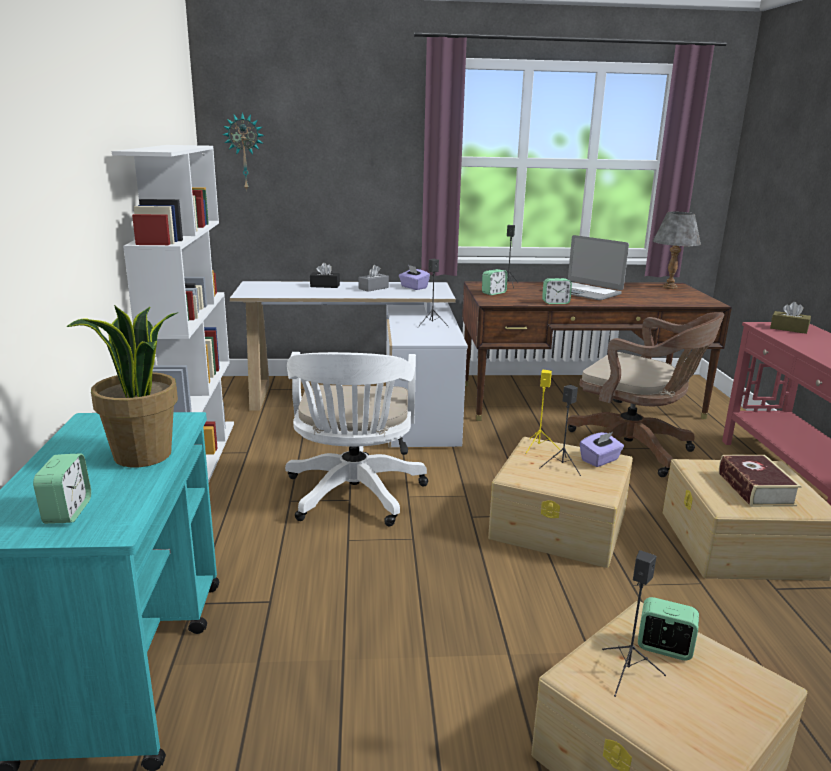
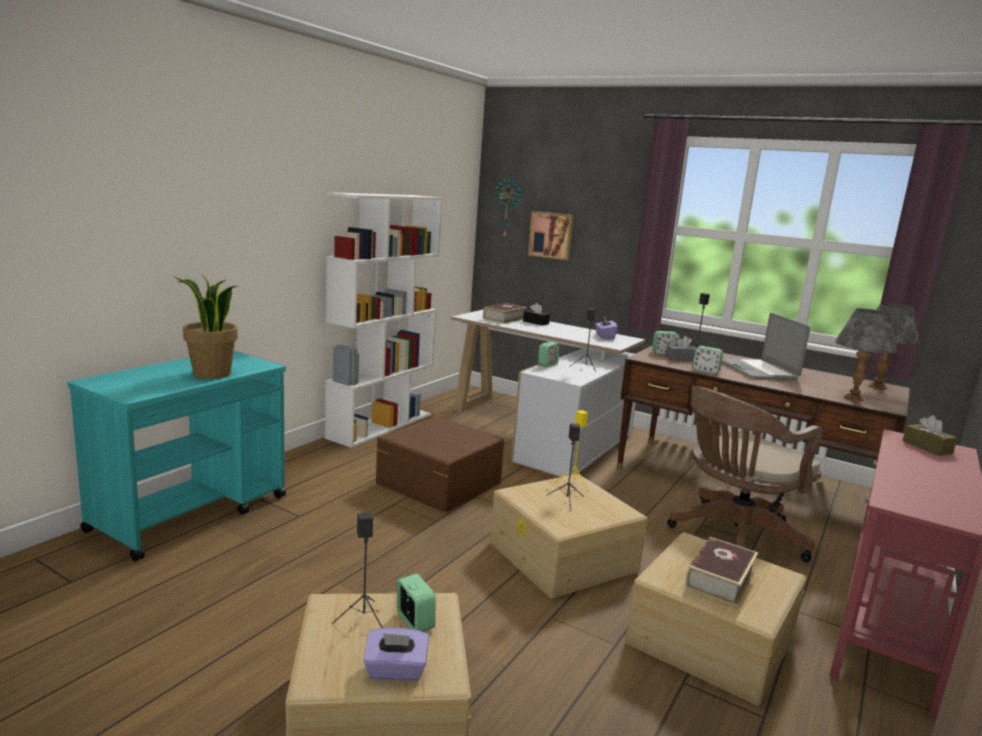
camera: 35 degrees right, 5 degrees down
(67, 512) = (133, 384): alarm clock -> alarm clock (547, 365)
(287, 288) = (504, 319): none -> book
(309, 180) = (551, 235): none -> picture
(353, 497) = (438, 482): white office chair -> brown storage box
(373, 288) = (569, 331): grey tissue box -> grey tissue box (681, 359)
(600, 460) = (609, 508): purple tissue box -> purple tissue box (395, 671)
(634, 450) = (732, 536): brown office chair -> brown office chair turned 75 degrees clockwise
(680, 301) = (853, 398): none -> grey table lamp

